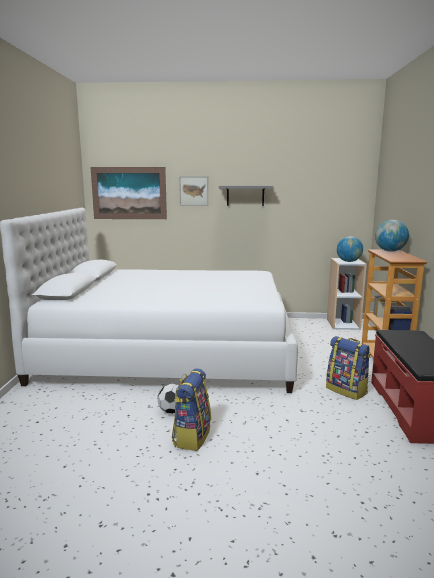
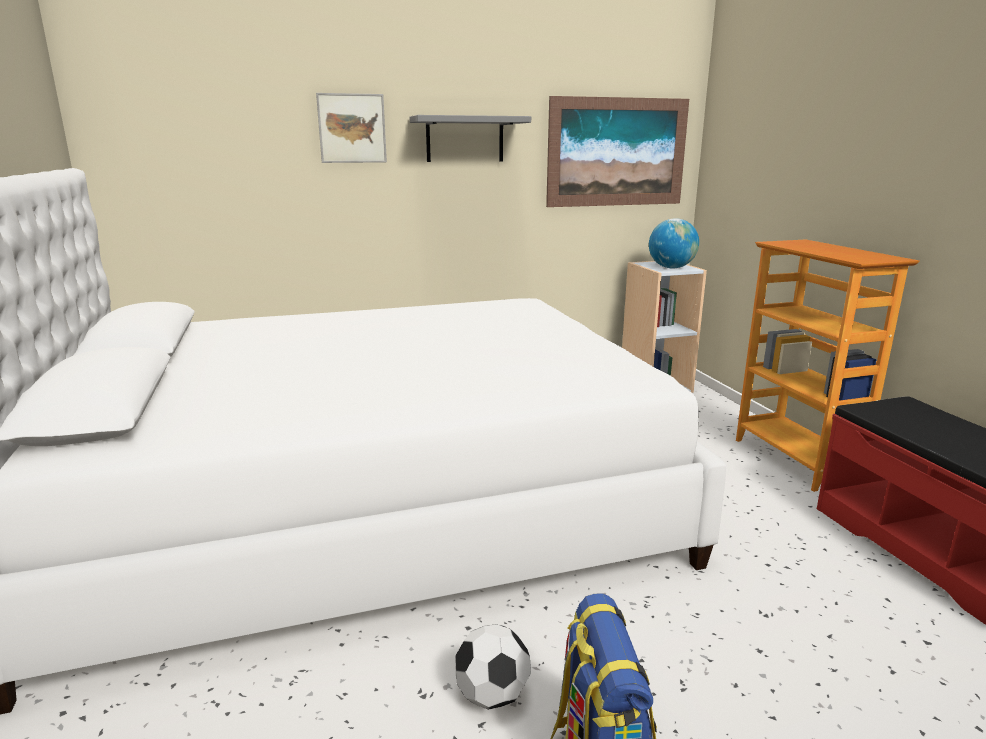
camera: 20 degrees left, 5 degrees up
(129, 193) = (192, 133): picture -> picture (617, 152)
(347, 390) = (795, 538): backpack -> none
(390, 251) = (802, 243): globe -> none

